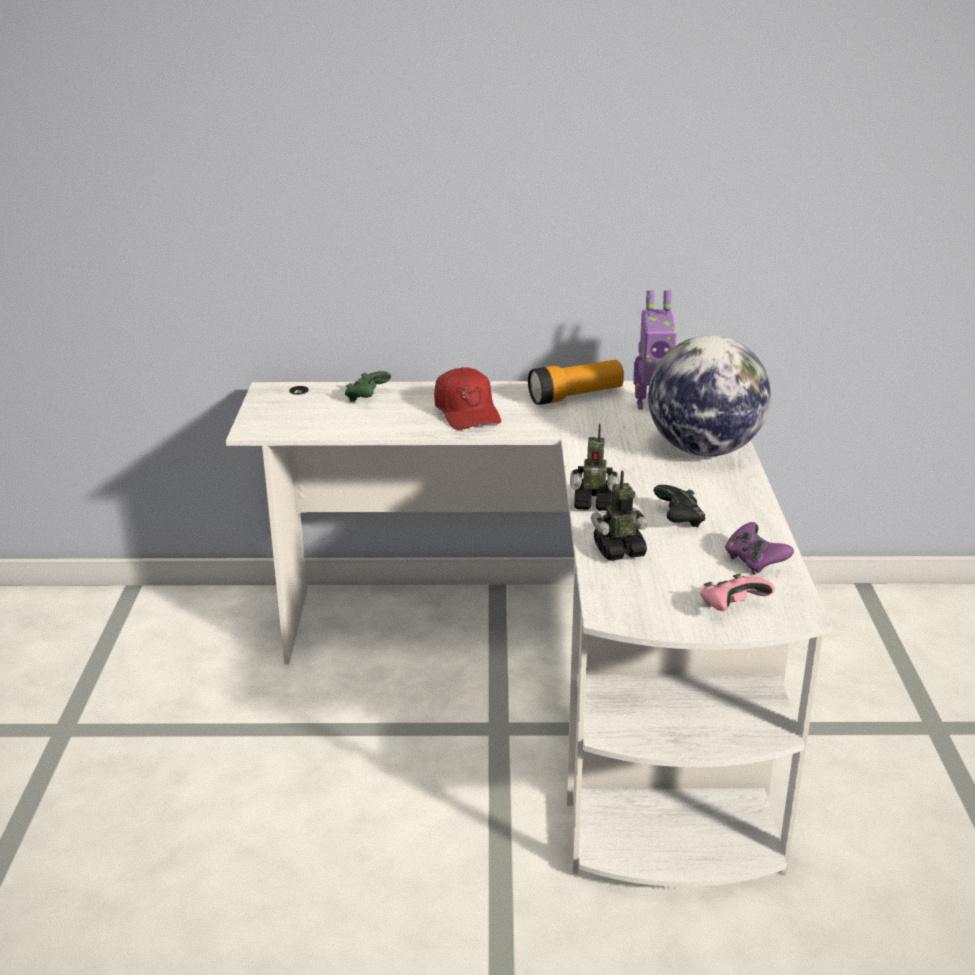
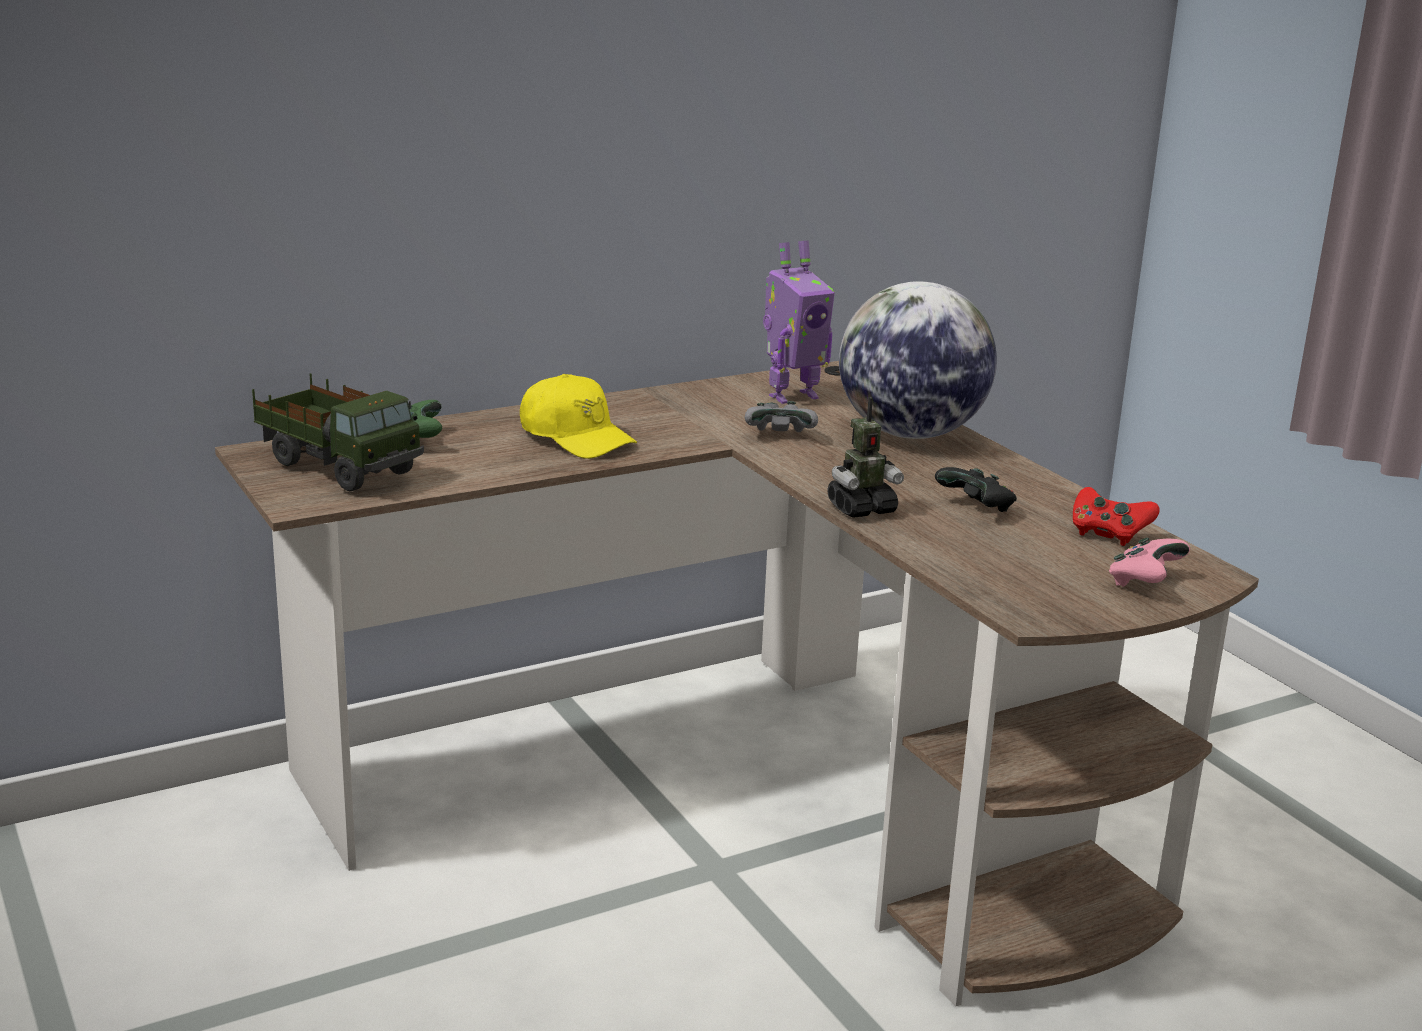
camera: 30 degrees left, 5 degrees down
(301, 408) = (340, 466): none -> toy truck
(467, 412) = (576, 437): red cap -> yellow cap
(560, 683) = (745, 795): white desk -> brown desk
(575, 396) = (690, 401): flashlight -> none
(606, 435) = (780, 435): none -> grey game controller
(619, 550) = (954, 551): toy robot -> none
(754, 562) = (1108, 534): purple game controller -> red game controller

